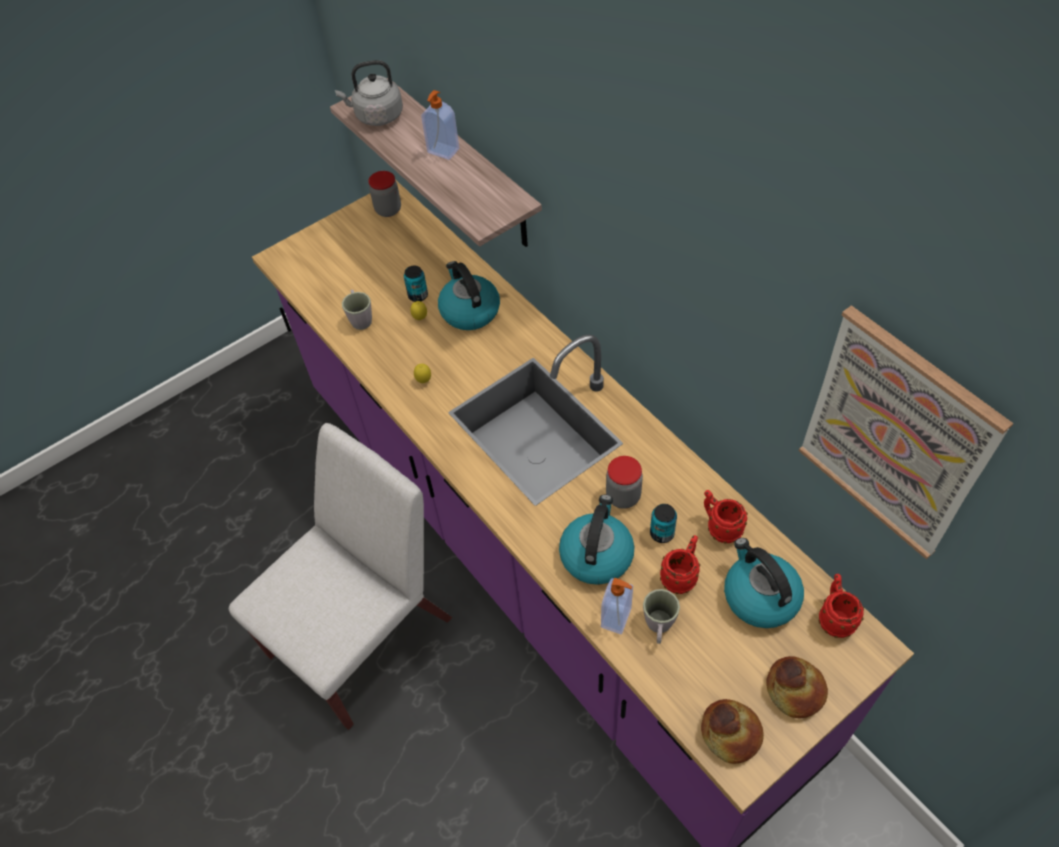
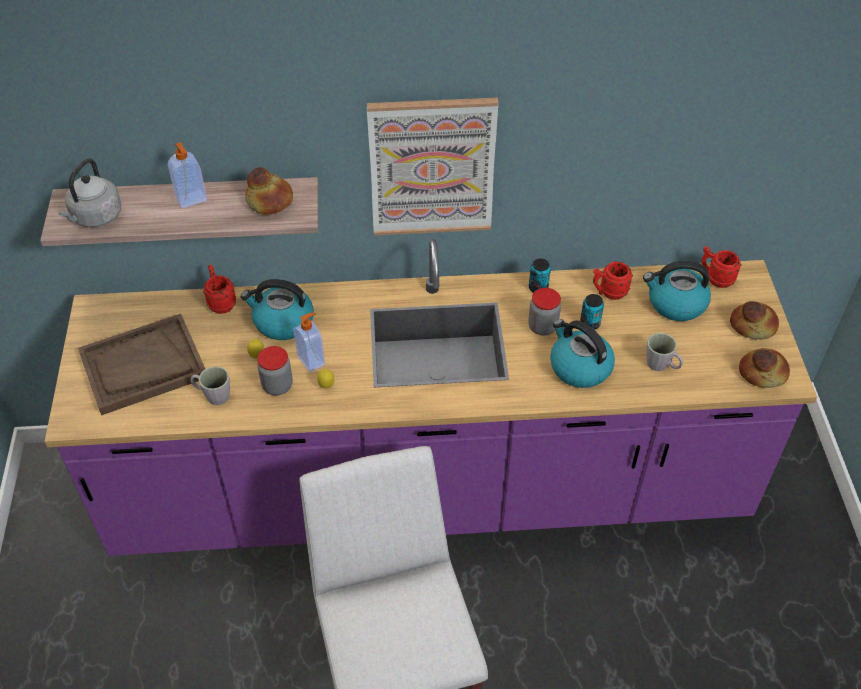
camera: 60 degrees left, 5 degrees down
(357, 261) = (143, 366): none -> brown tray
(388, 210) = (106, 317): jar -> jar (277, 386)
(418, 295) = (230, 345): can -> can (538, 288)
(482, 194) = (269, 201): none -> bread
(617, 618) = (638, 383): soap dispenser -> soap dispenser (312, 360)
(681, 575) = (630, 332): red mug -> red mug (220, 302)
(895, 435) = (717, 112): picture -> picture (432, 167)

